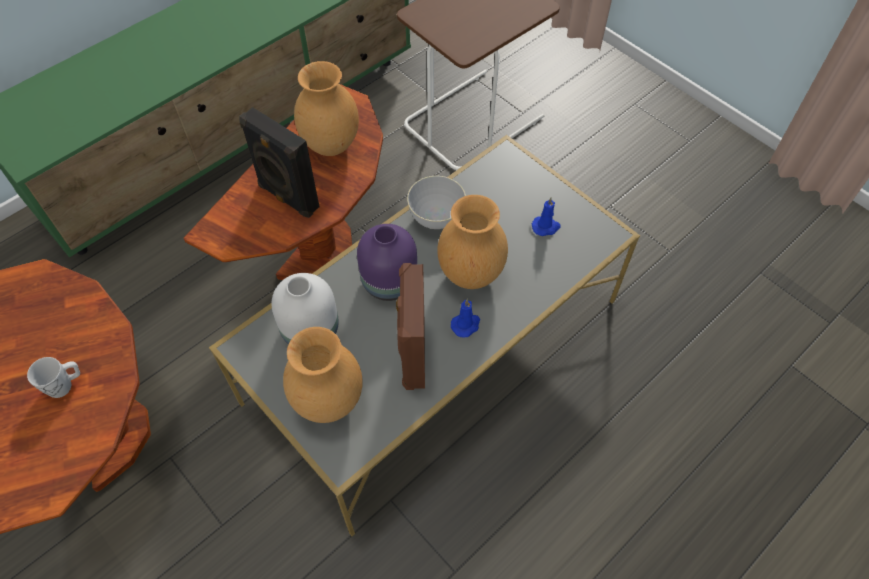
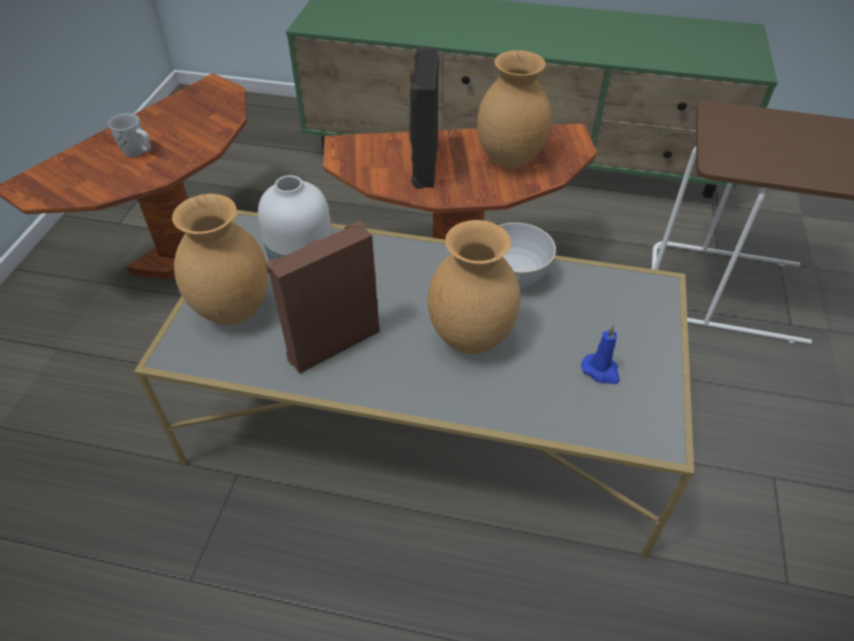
camera: 55 degrees right, 10 degrees down
(388, 281) = (403, 281): purple vase -> none
(466, 325) = (405, 367): blue candle -> none

